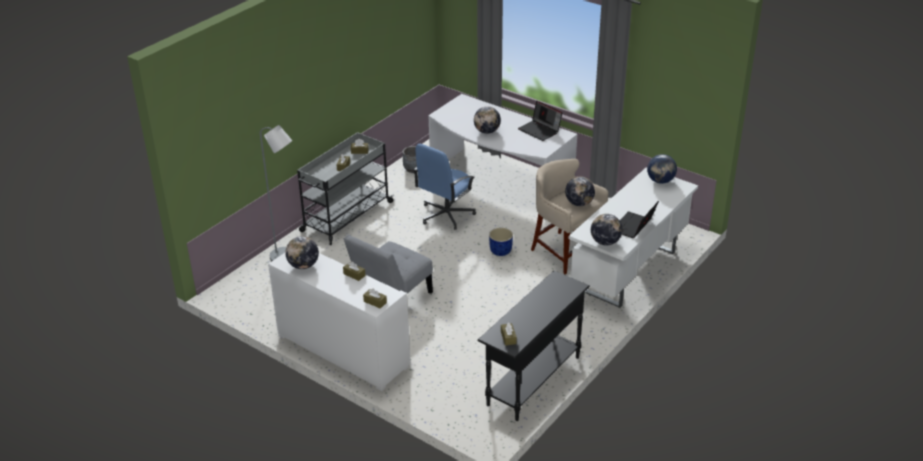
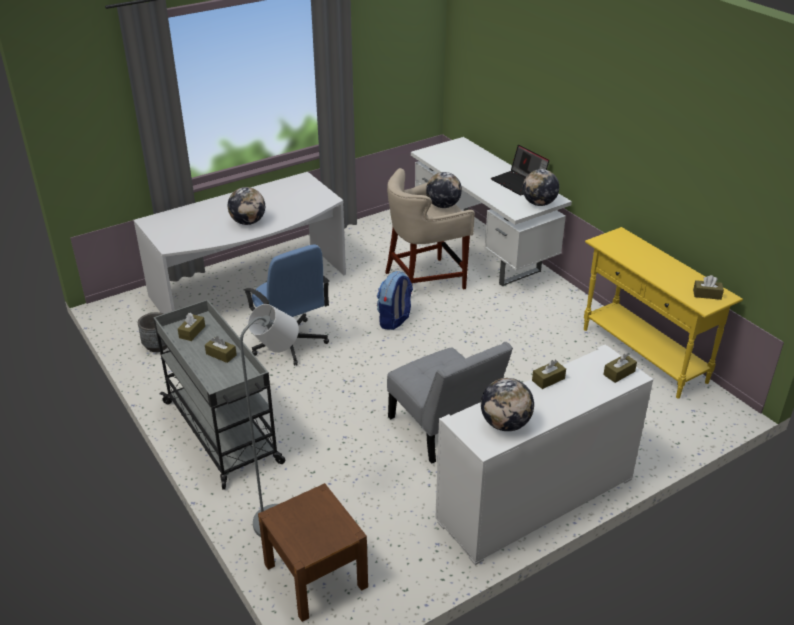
camera: 70 degrees left, 0 degrees up
(250, 280) = (315, 575): none -> brown nightstand
(500, 251) = (395, 320): blue planter -> backpack
(533, 381) = (643, 355): black console table -> yellow console table
(540, 130) = (279, 190): laptop -> none
(660, 181) = (443, 151): globe -> none

